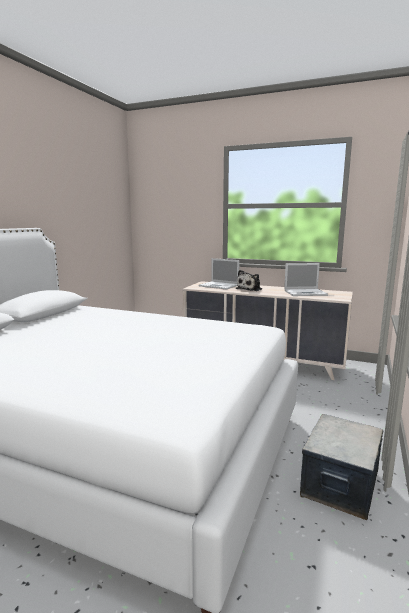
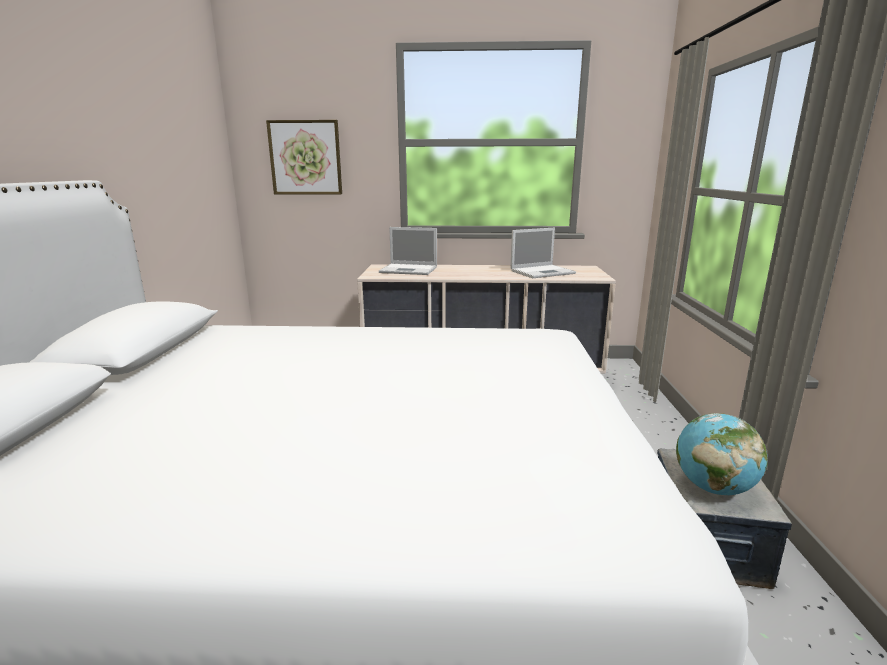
camera: 20 degrees left, 5 degrees up
(170, 215) = (305, 158): none -> picture
(250, 289) = (461, 272): plush toy -> none
(336, 441) = (713, 488): none -> globe

